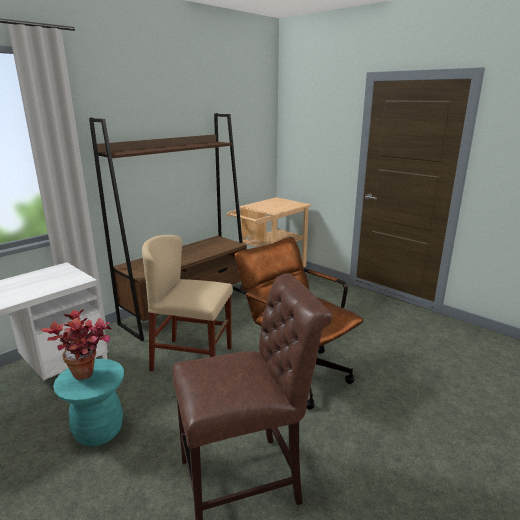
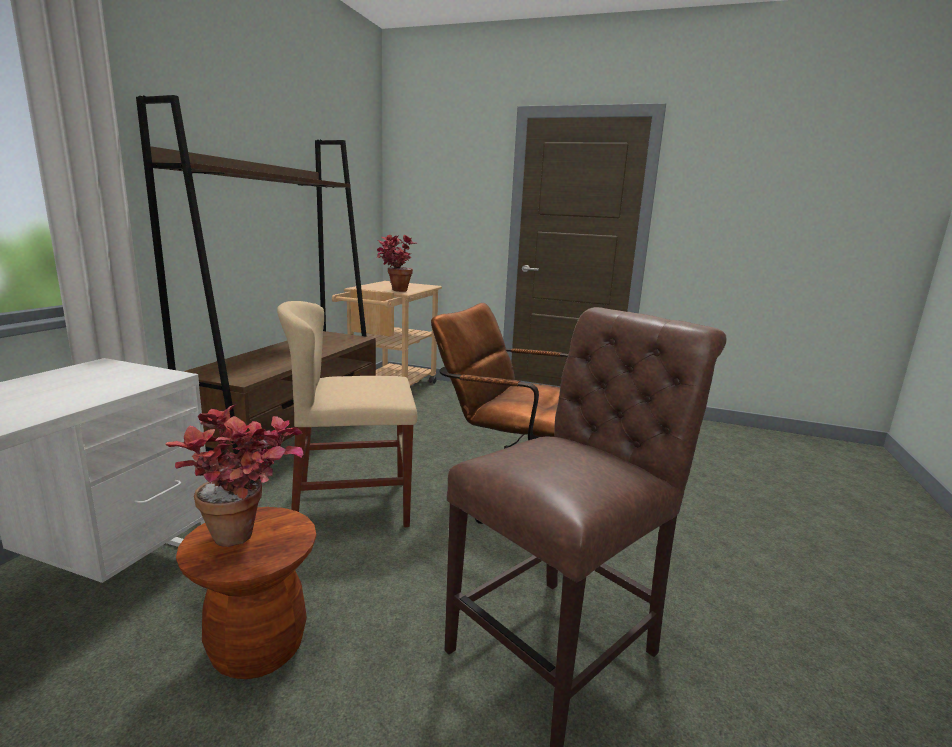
camera: 25 degrees left, 5 degrees down
(99, 431) = (258, 648): turquoise stool -> brown stool
(269, 210) = (394, 291): none -> potted plant

